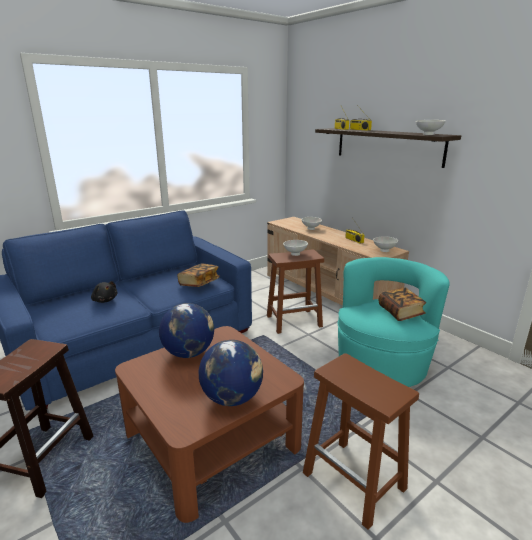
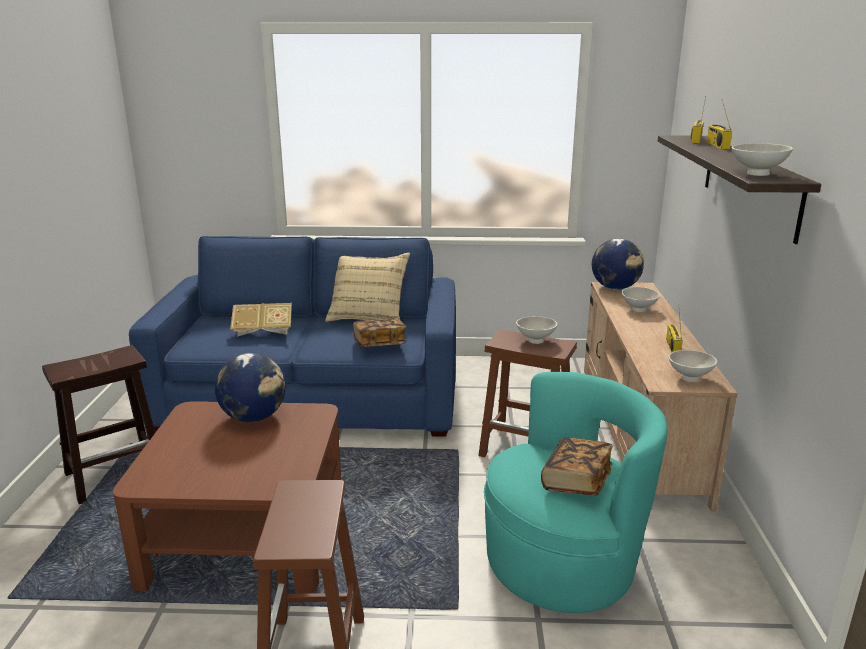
camera: 40 degrees right, 0 degrees up
(105, 300) = (263, 331): black plush toy -> book
(164, 272) = (368, 317): none -> beige pillow
(232, 398) = (216, 478): globe -> globe (615, 288)

